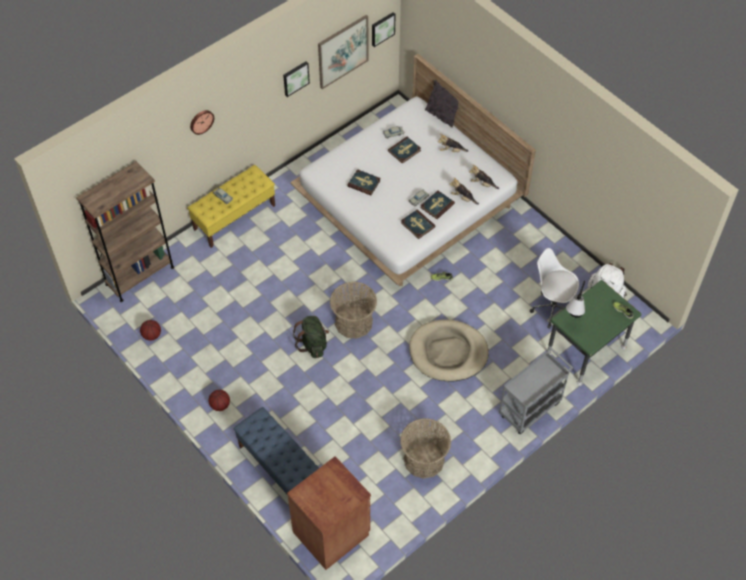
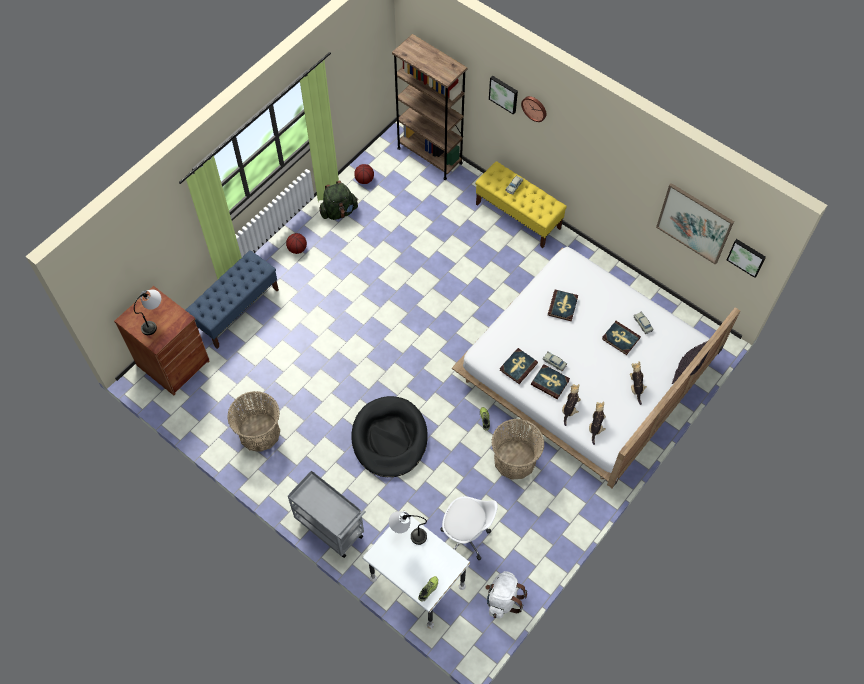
camera: 80 degrees right, 5 degrees up
(295, 78) = (636, 184): picture -> picture (504, 94)
(313, 344) = (378, 312): green backpack -> green backpack (339, 211)
(330, 493) = (154, 320): none -> table lamp
(354, 322) = (411, 344): basket -> basket (514, 460)
(448, 352) = (389, 438): beige dog bed -> black dog bed
(551, 309) = (466, 538): white office chair -> white office chair turned 90 degrees clockwise
(586, 351) = (417, 582): green desk -> white desk

